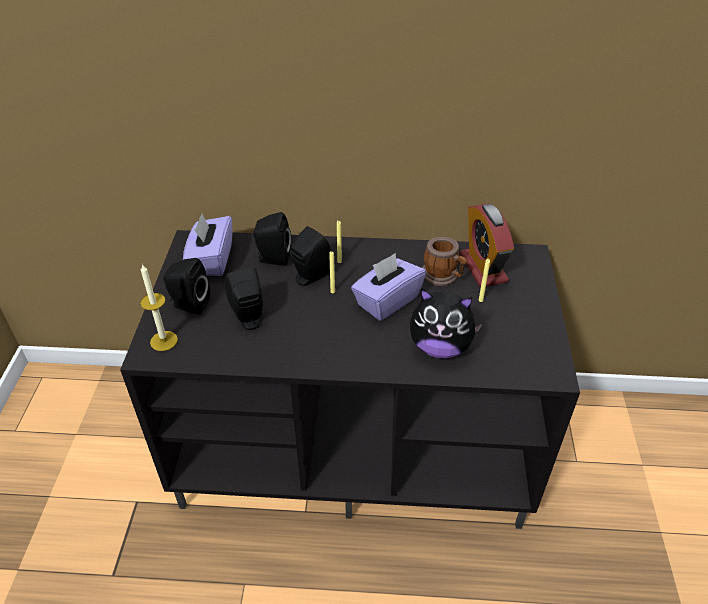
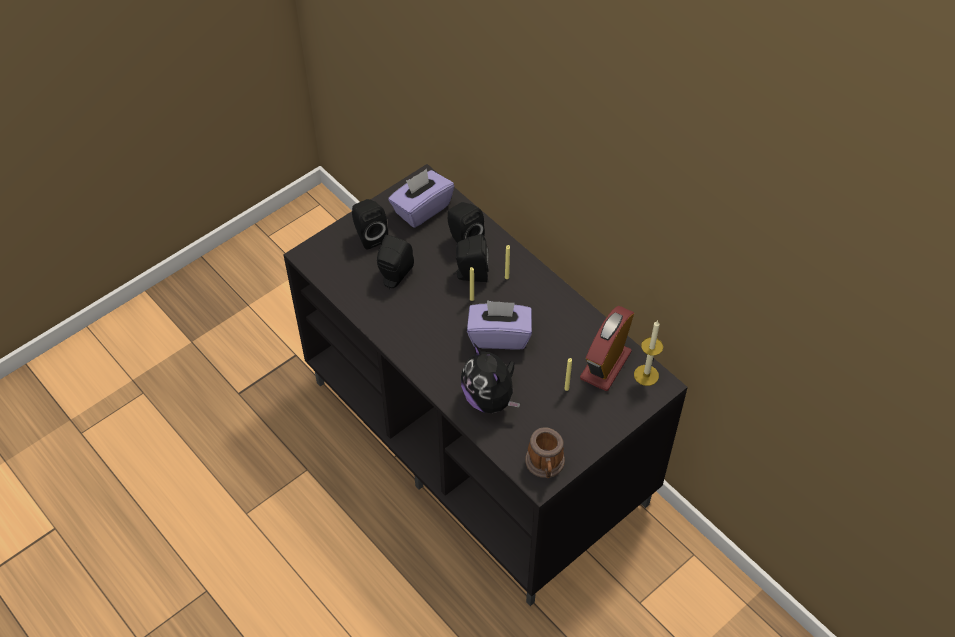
camera: 45 degrees right, 10 degrees up
(164, 341) = (327, 253): candle -> candle (646, 375)
(443, 276) = (566, 348): mug -> mug (545, 465)

